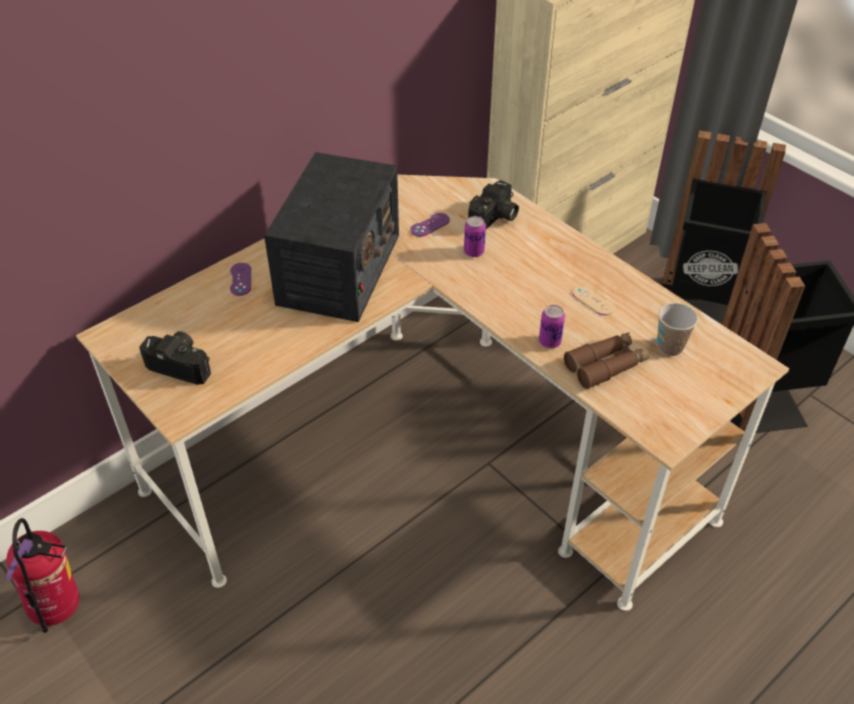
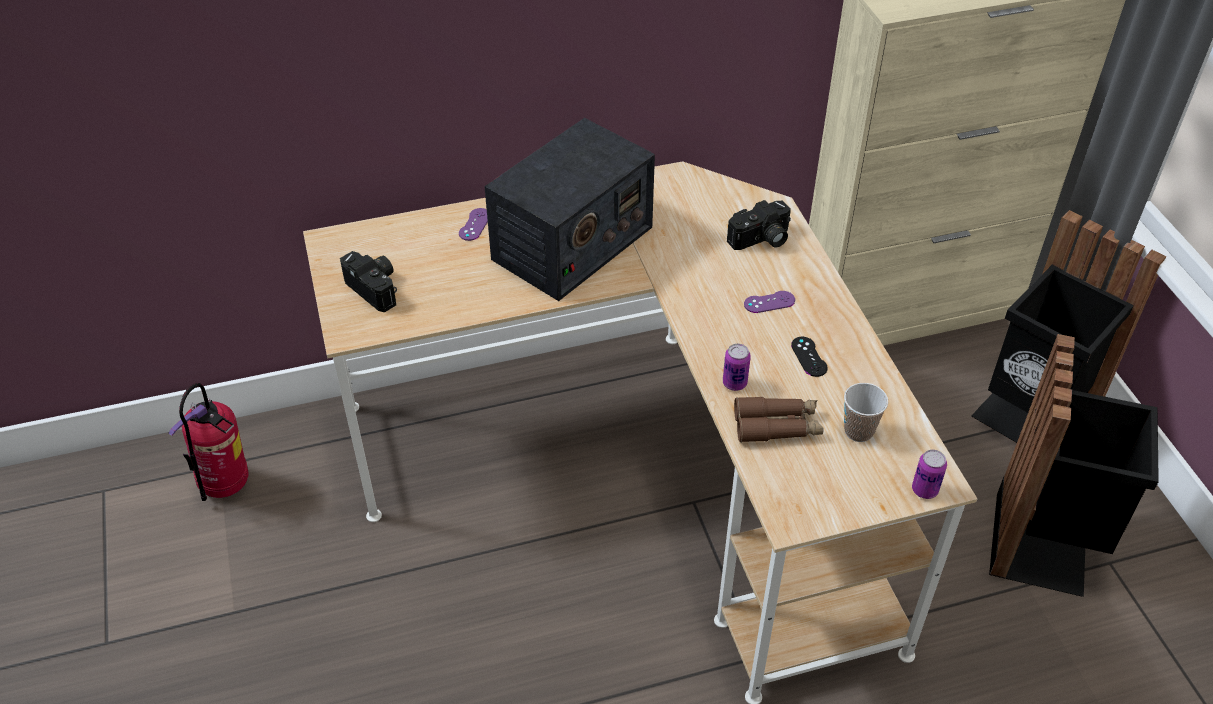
camera: 25 degrees right, 0 degrees up
(430, 225) = (690, 226): purple game controller -> purple game controller (769, 302)
(474, 252) = (717, 267): can -> can (924, 490)
(593, 300) = (809, 357): beige game controller -> black game controller

